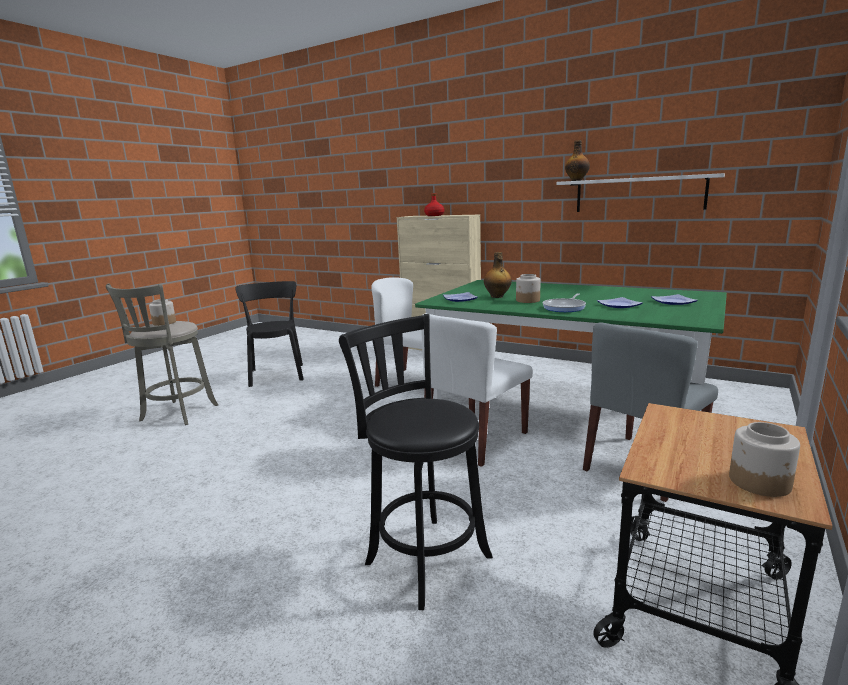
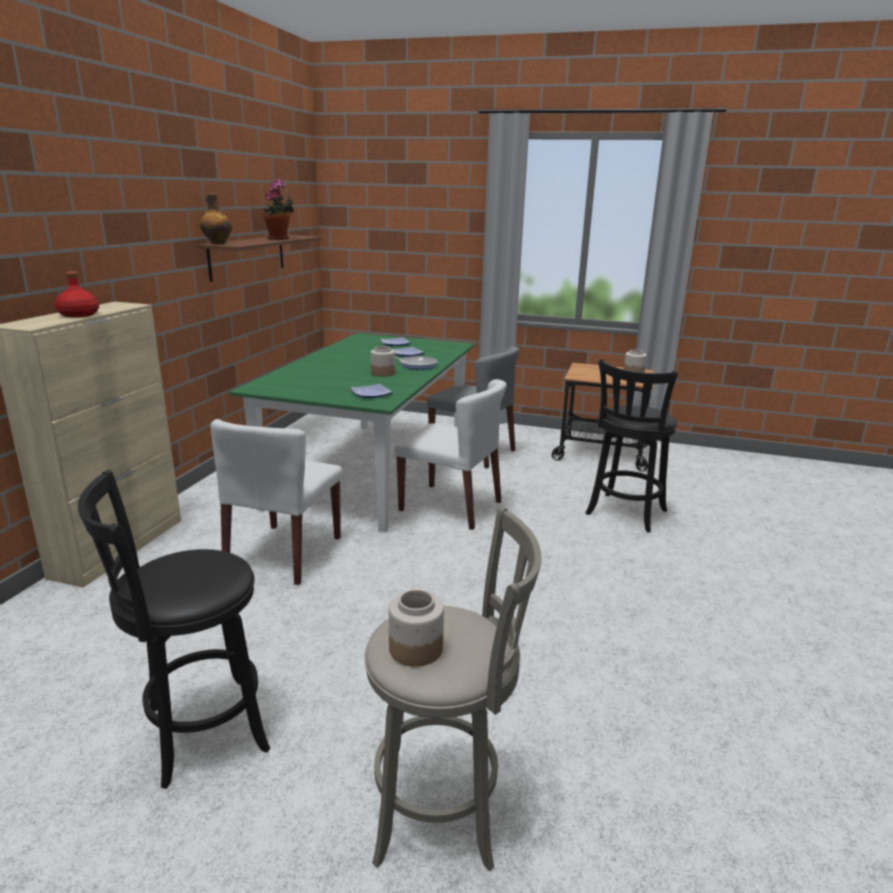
camera: 105 degrees left, 5 degrees up
(277, 374) = (199, 732): black chair -> black stool
(497, 296) = (359, 382): bottle -> none
(639, 194) = (247, 256): white shelf -> brown shelf
(653, 176) = (280, 239): none -> potted plant

